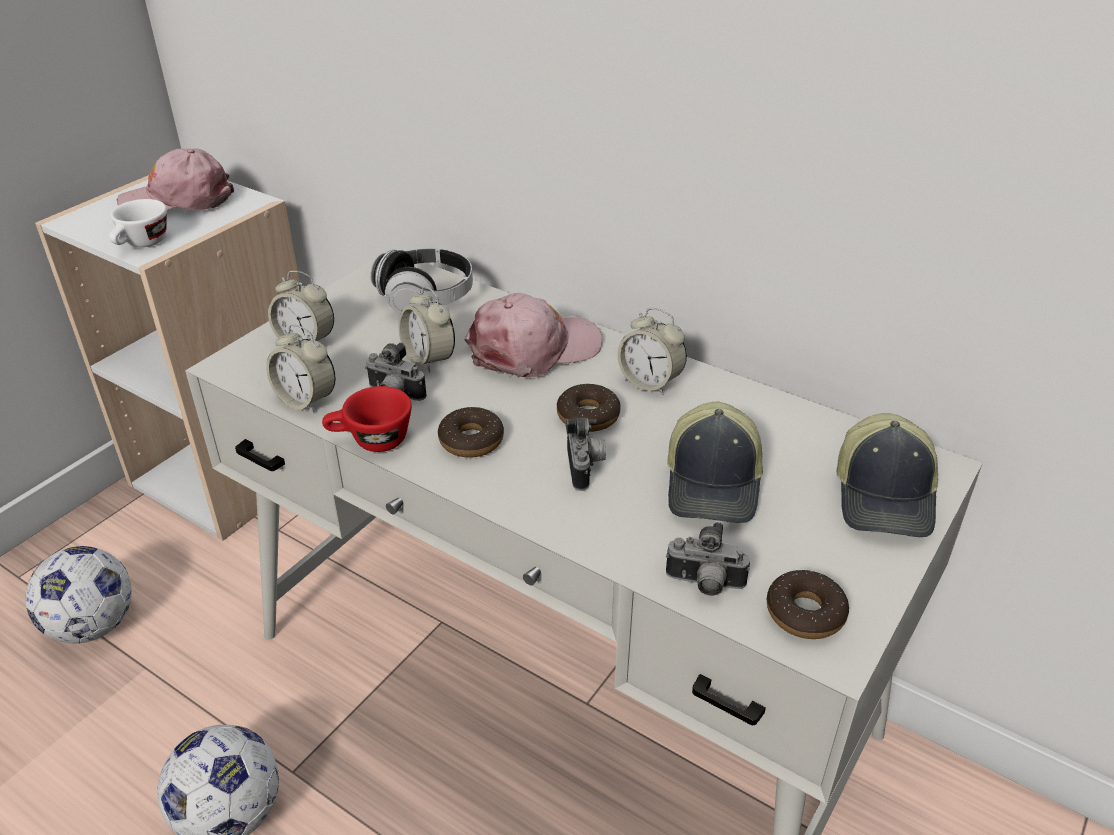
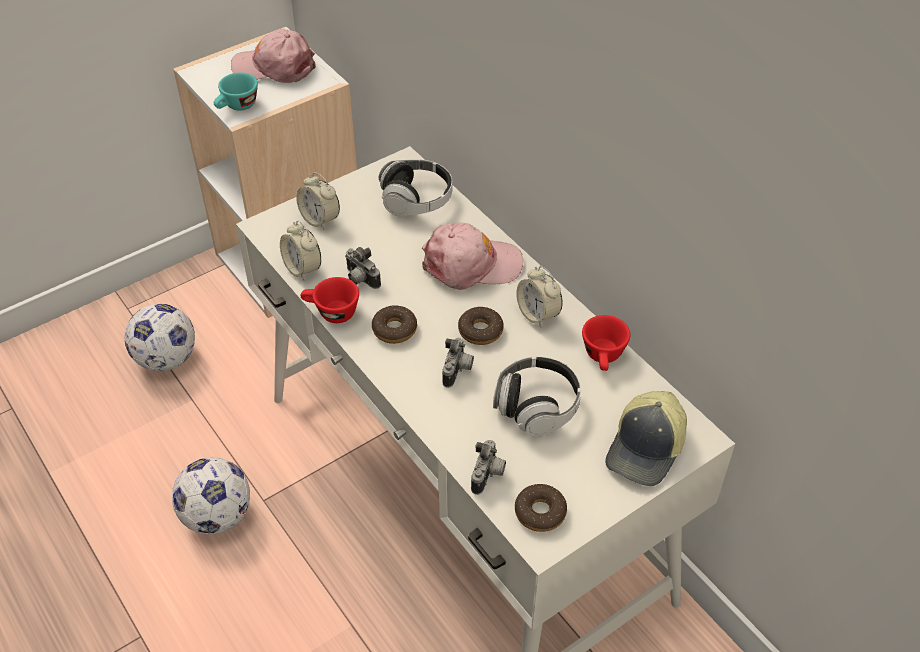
camera: 20 degrees right, 10 degrees up
(142, 244) = (237, 107): white cup -> turquoise cup
(429, 359) = (395, 255): alarm clock -> none
(704, 585) = (488, 475): camera -> camera turned 105 degrees counterclockwise
(714, 484) = (536, 406): cap -> headphones
(761, 409) = (604, 357): none -> red cup

